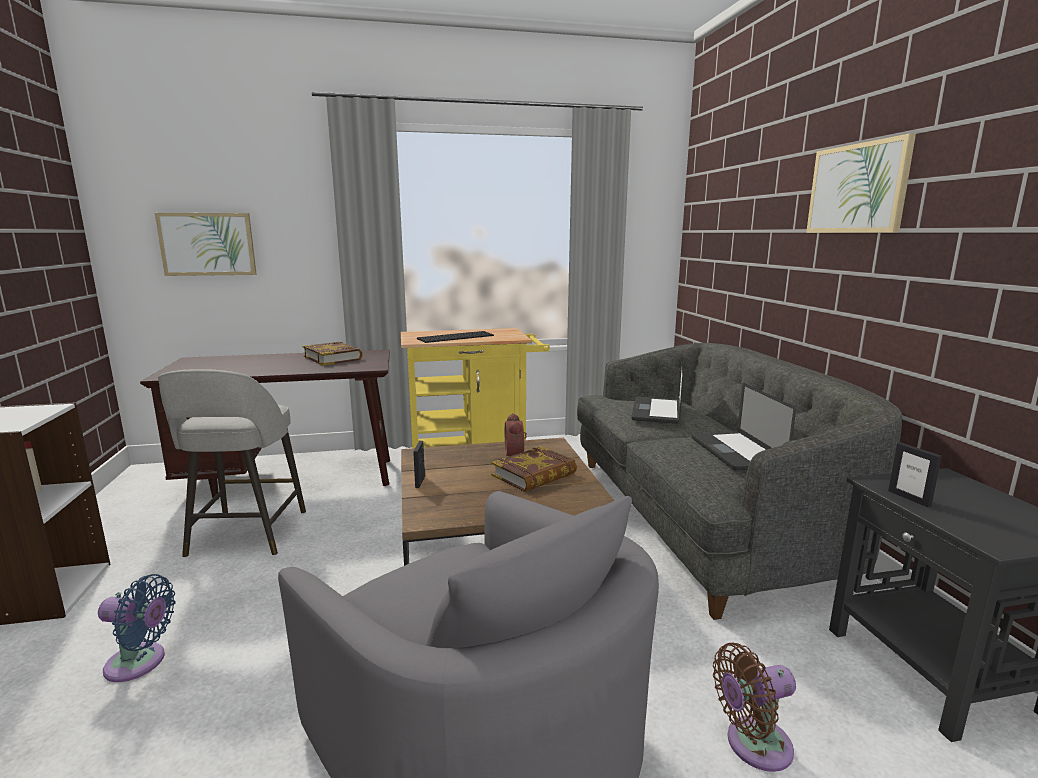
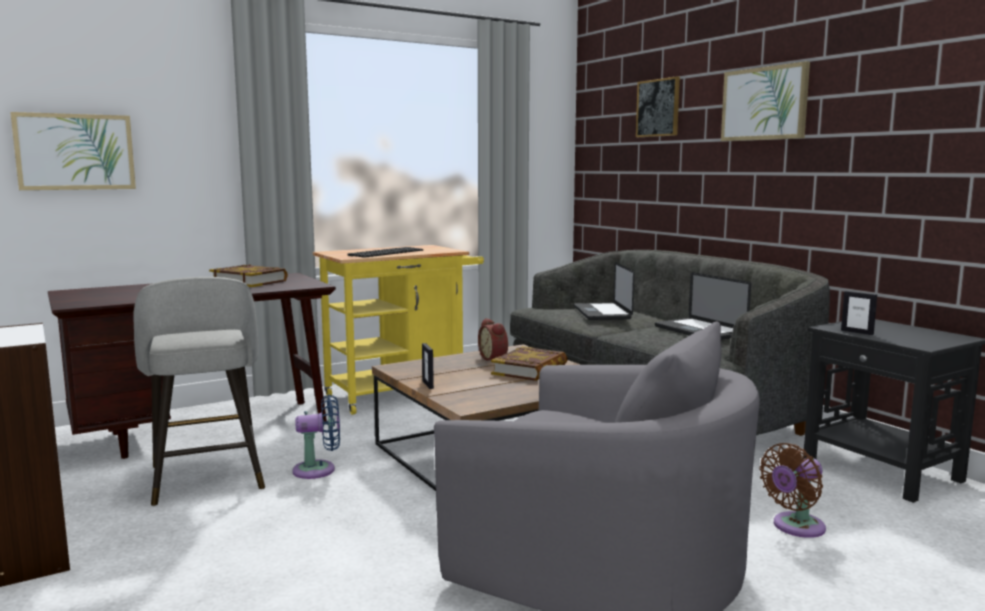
camera: 20 degrees left, 5 degrees down
(140, 663) = (217, 582): blue fan -> blue fan (319, 470)
(752, 193) = (658, 108): none -> picture

